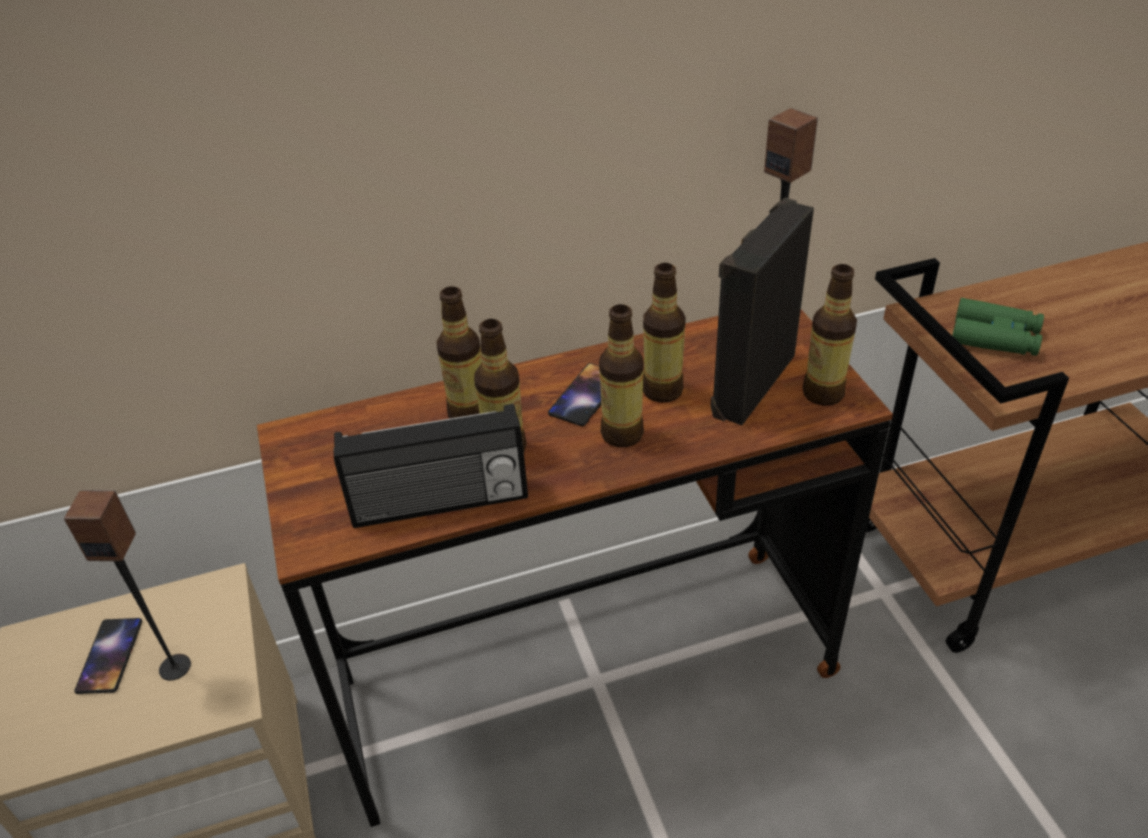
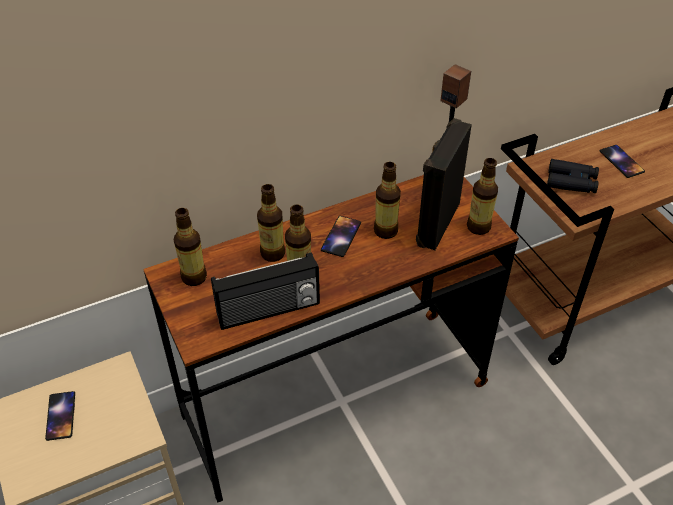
camera: 10 degrees left, 5 degrees up
(175, 666) = (104, 418): speaker -> none
(622, 434) = (366, 260): bottle -> bottle (194, 277)
(995, 337) = (571, 182): green binoculars -> black binoculars
(1085, 310) = (621, 161): none -> phone

